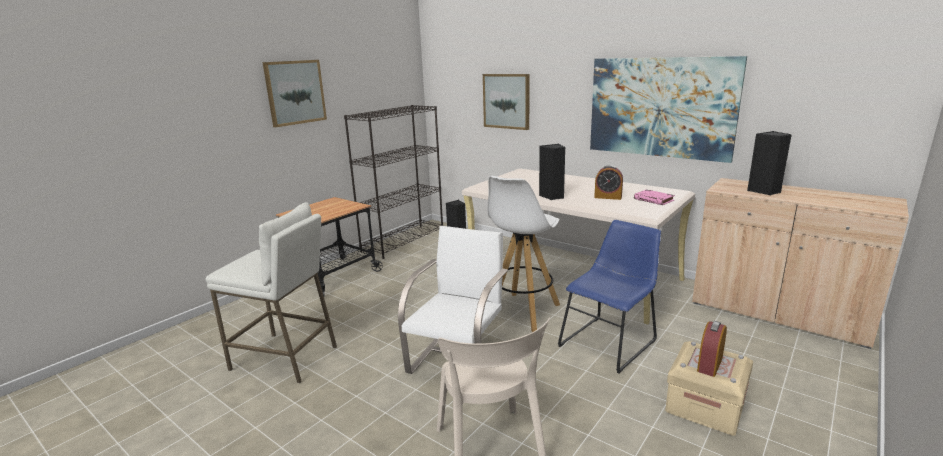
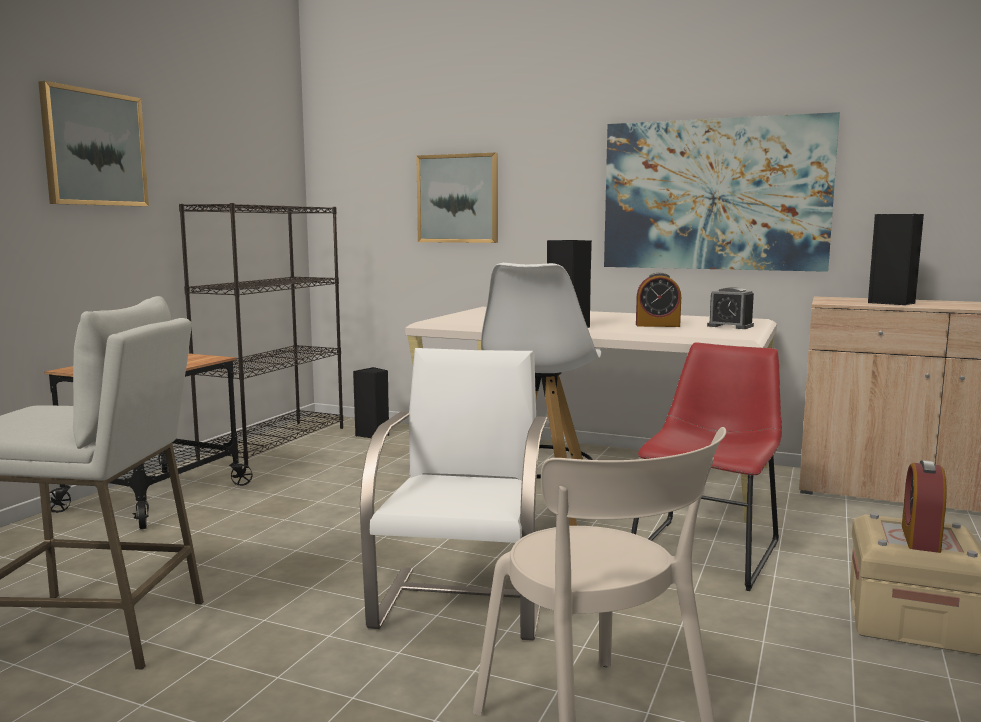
camera: 15 degrees left, 10 degrees down
(609, 341) = (707, 550): blue chair -> red chair
(654, 200) = (730, 326): pink book -> alarm clock

